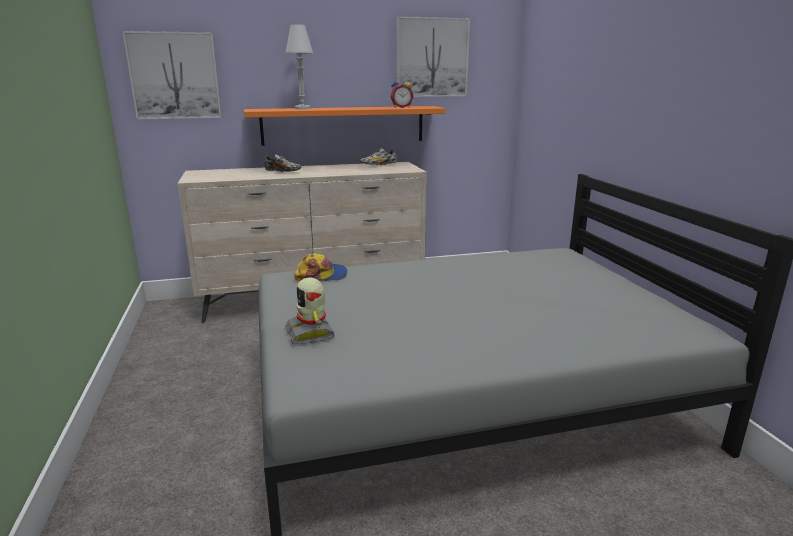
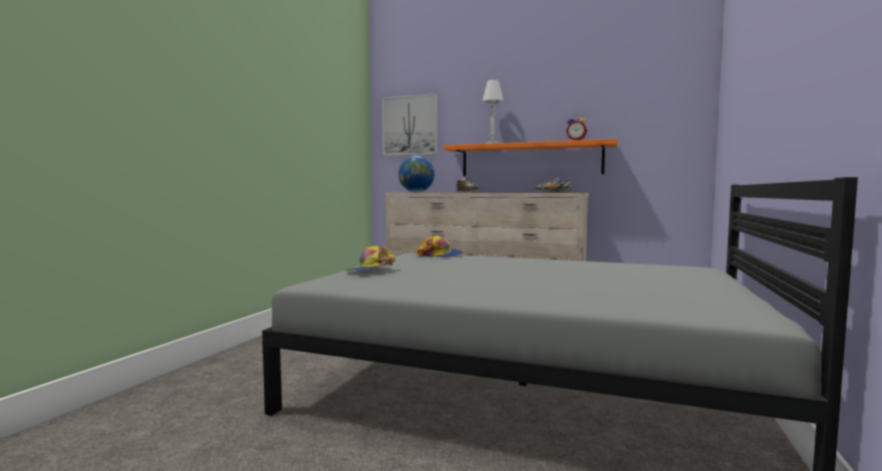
camera: 35 degrees right, 15 degrees down
(208, 173) = (416, 192): none -> globe
(311, 333) = (371, 270): toy robot -> cap
(432, 58) = (615, 99): picture -> none

